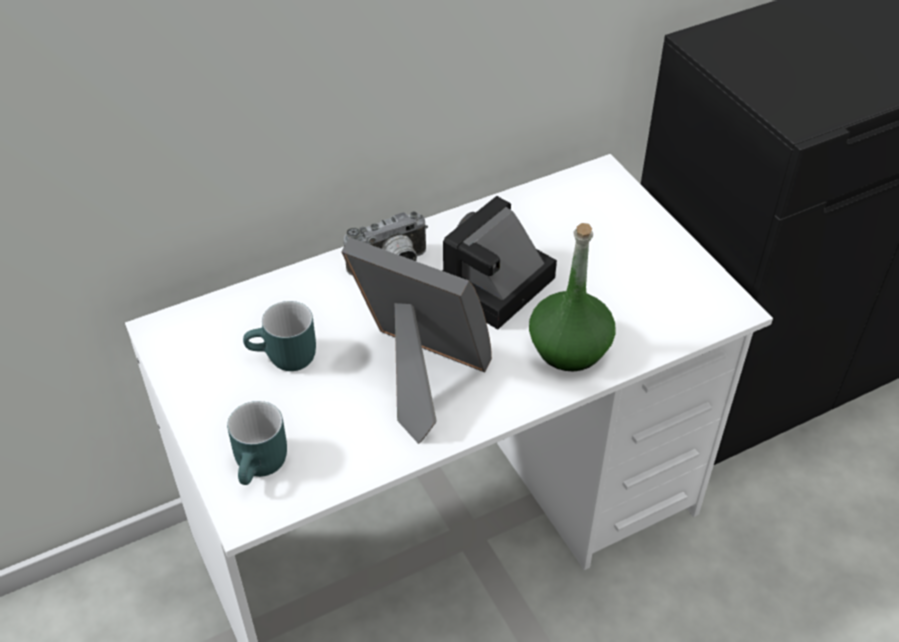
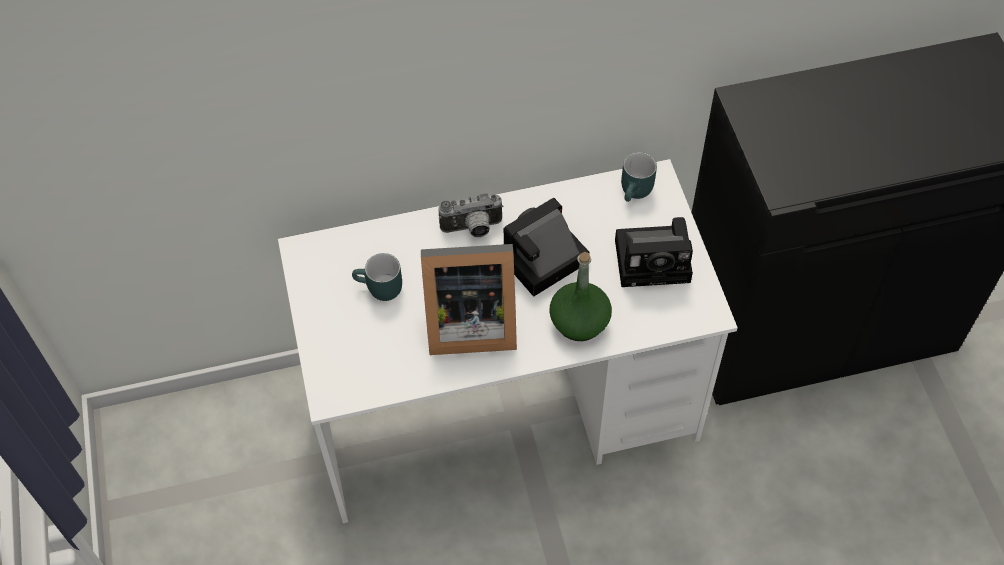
camera: 15 degrees right, 10 degrees up
(263, 466) = (347, 367): turquoise mug -> turquoise mug (637, 192)
(419, 377) = (467, 323): picture frame -> picture frame turned 135 degrees clockwise
(638, 261) = (656, 260): none -> camera

